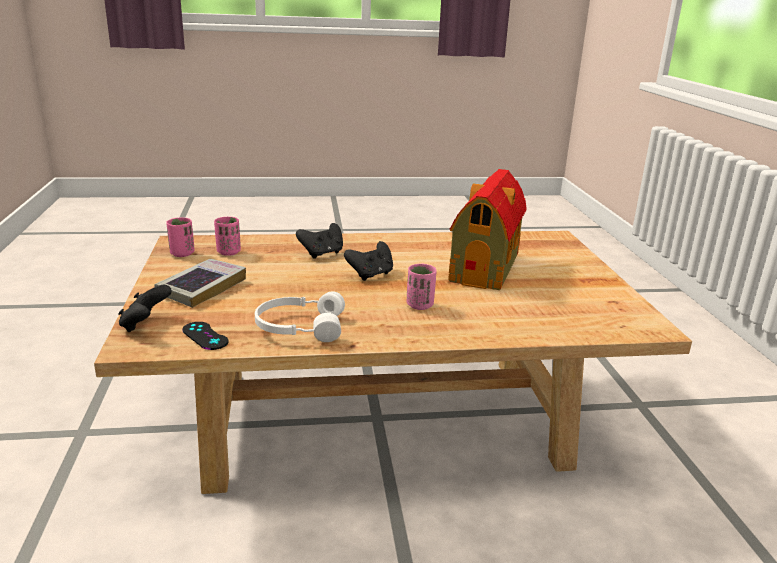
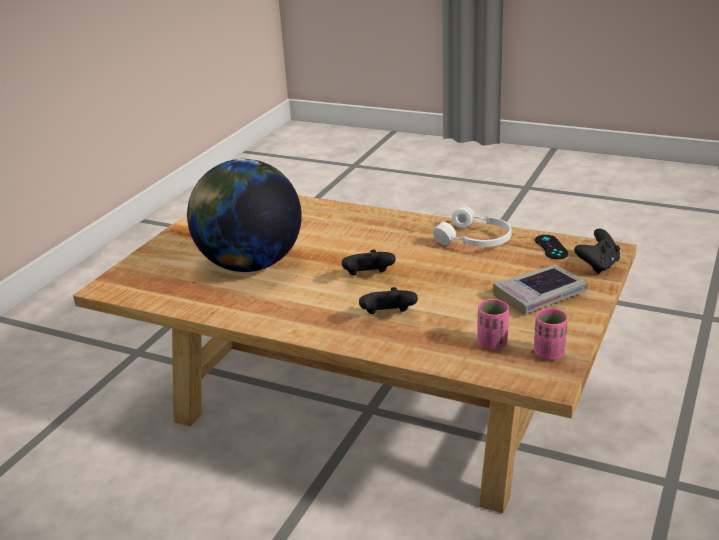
camera: 145 degrees left, 5 degrees up
(420, 305) = (364, 239): pink cup -> none
(485, 266) = (250, 265): toy house -> globe

